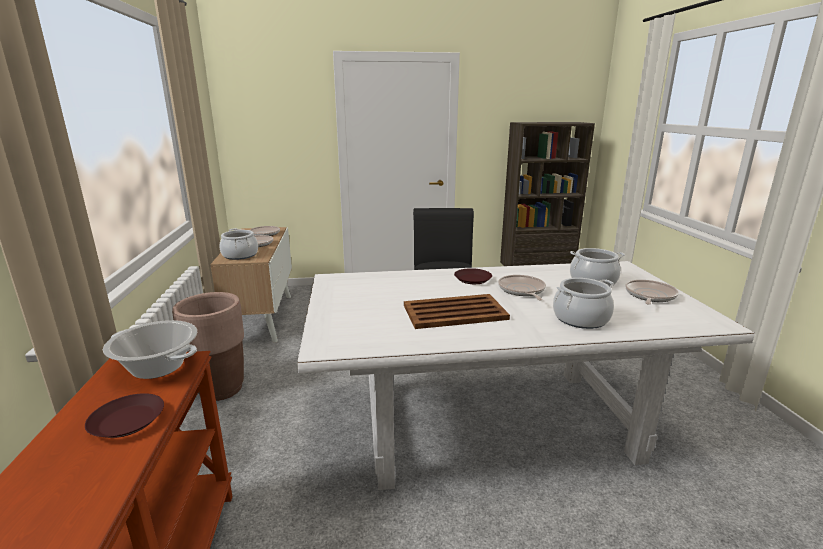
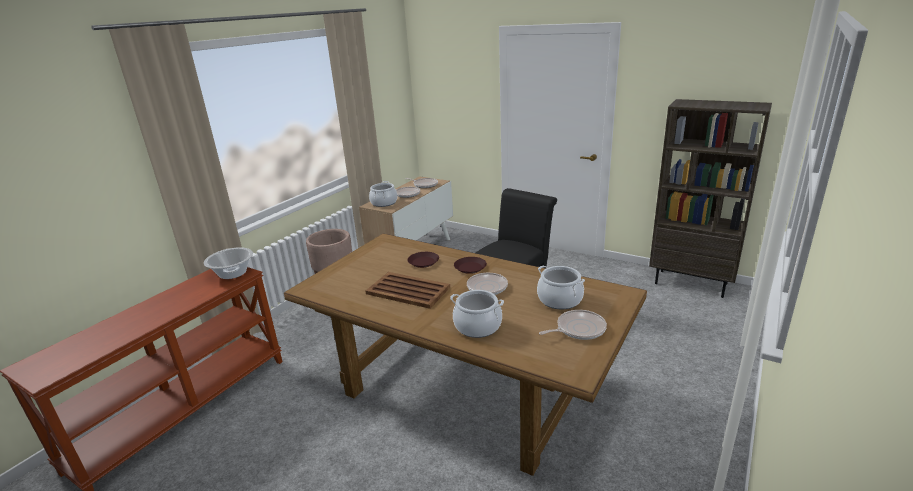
camera: 40 degrees right, 5 degrees up
(126, 421) = (191, 296): brown plate -> brown plate (423, 262)
(492, 422) = (463, 389): white dining table -> brown dining table

